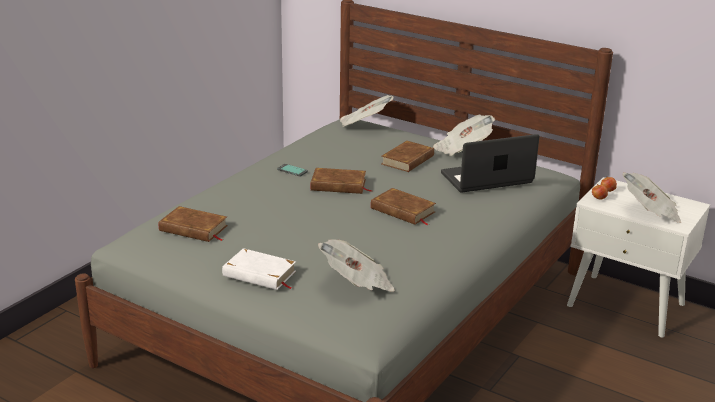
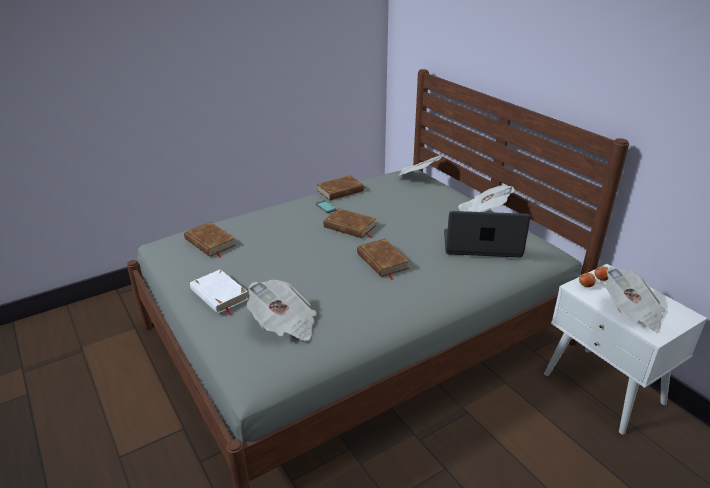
camera: 25 degrees right, 5 degrees up
(408, 160) = (426, 214): brown book -> brown book (340, 191)

